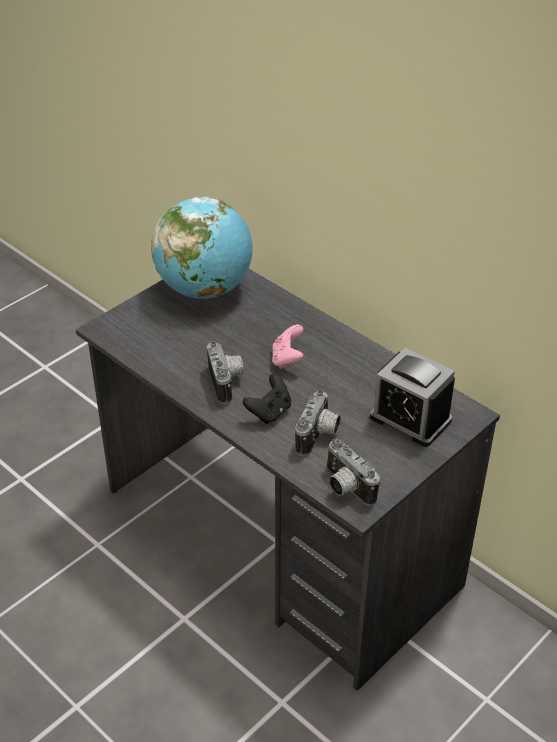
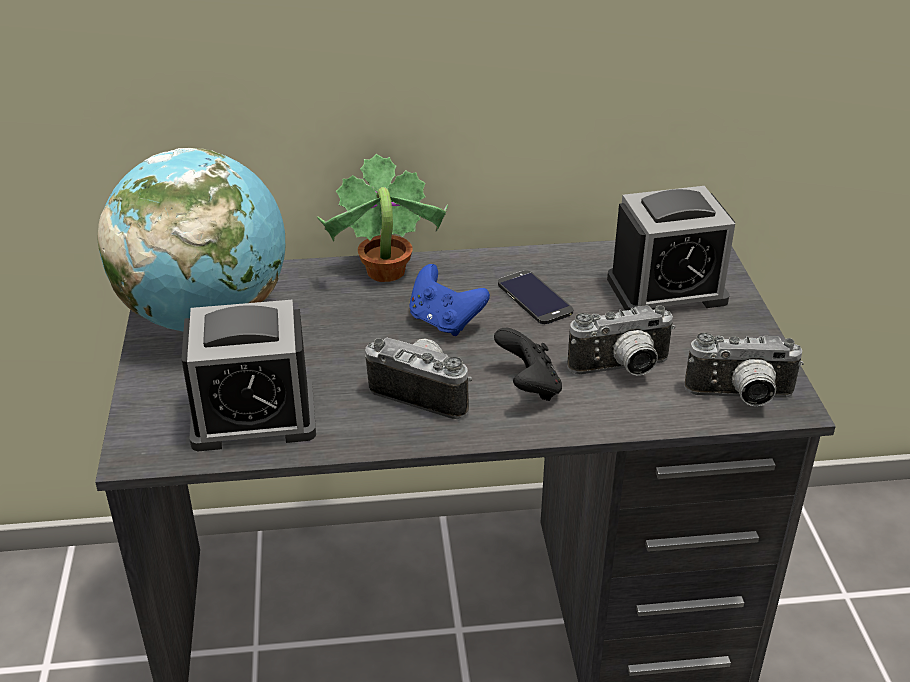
camera: 50 degrees left, 5 degrees down
(155, 344) = (253, 417): none -> alarm clock
(287, 359) = (444, 322): pink game controller -> blue game controller
(303, 318) = (384, 272): none -> potted plant
(319, 436) = (622, 370): camera -> camera turned 105 degrees clockwise
(343, 377) = (534, 298): none -> phone

